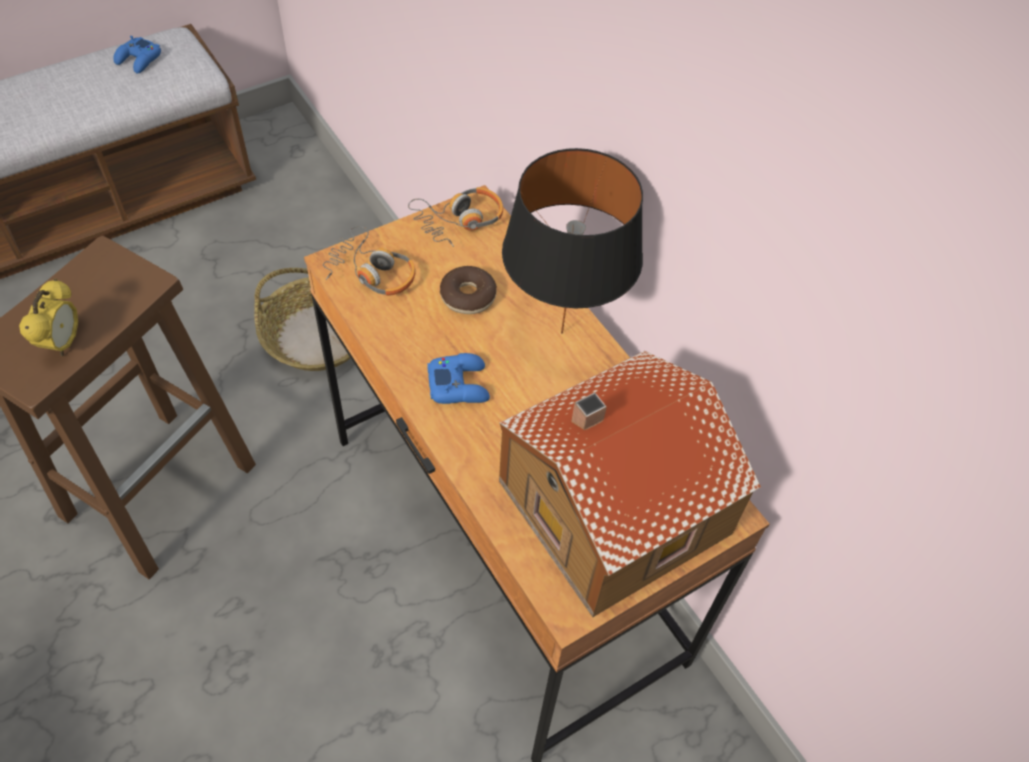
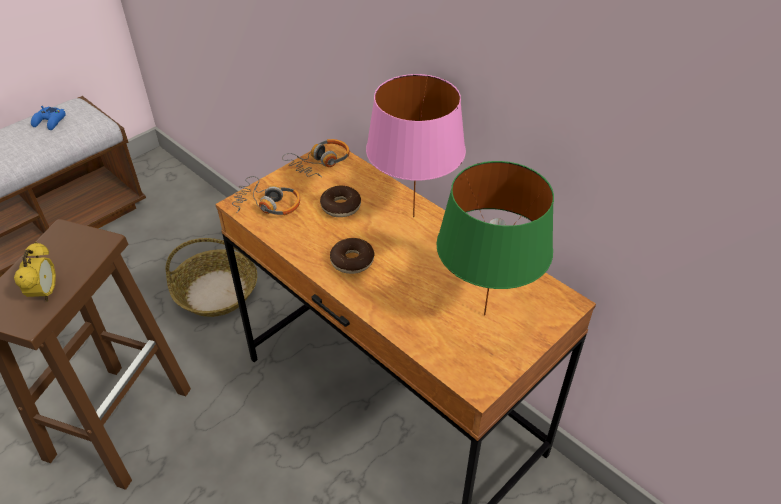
camera: 10 degrees left, 10 degrees down
(459, 384) = (352, 261): blue game controller -> donut
(561, 332) = (412, 216): black table lamp -> pink table lamp
(609, 505) = (483, 315): toy house -> green table lamp

